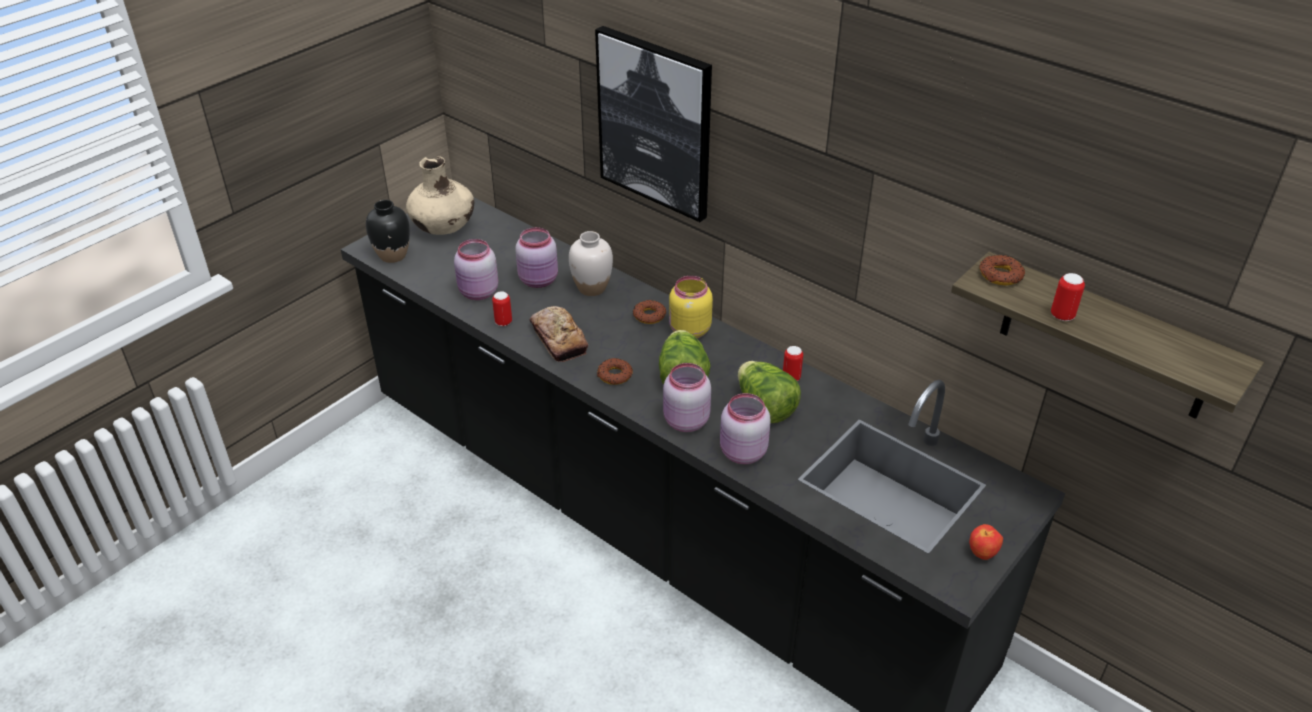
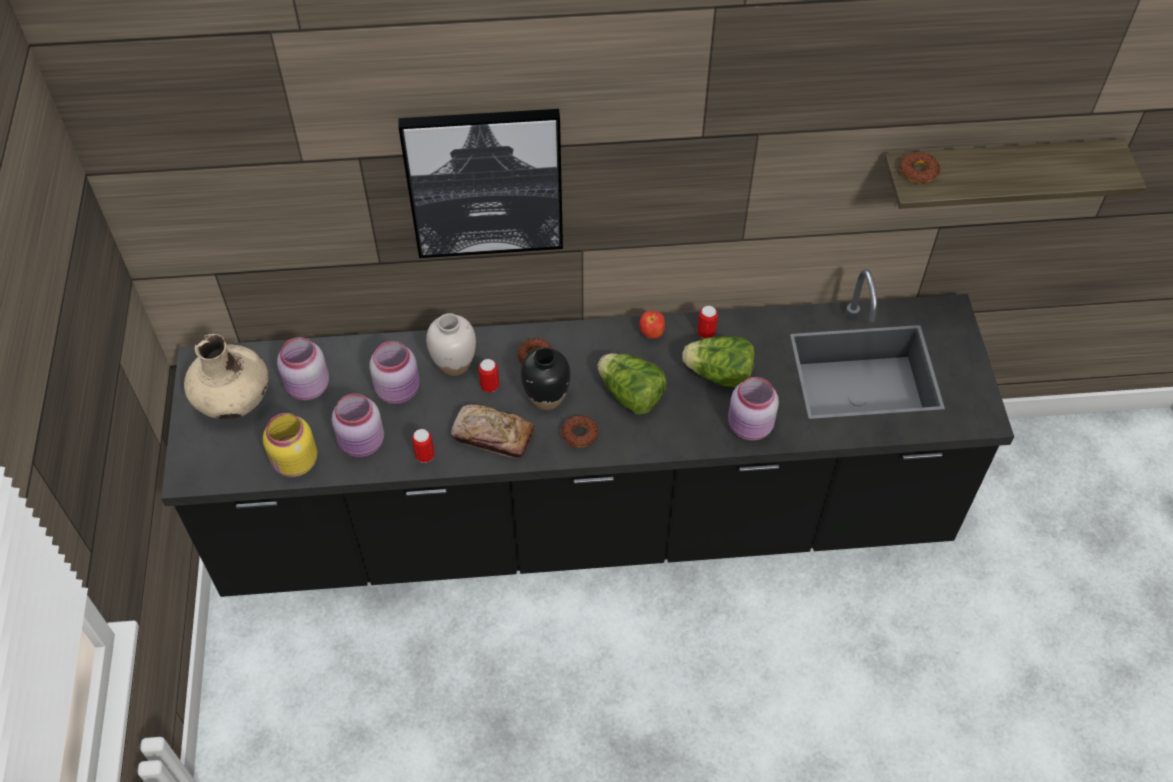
camera: 45 degrees left, 15 degrees up
(393, 255) = (226, 466): black vase -> black vase (546, 398)
(685, 421) = (680, 433): pink jar -> pink jar (307, 388)
(688, 330) = (582, 347): yellow jar -> yellow jar (294, 463)
(982, 554) = (973, 382): apple -> apple (652, 334)
(1062, 316) = (990, 182): can -> can (490, 386)

